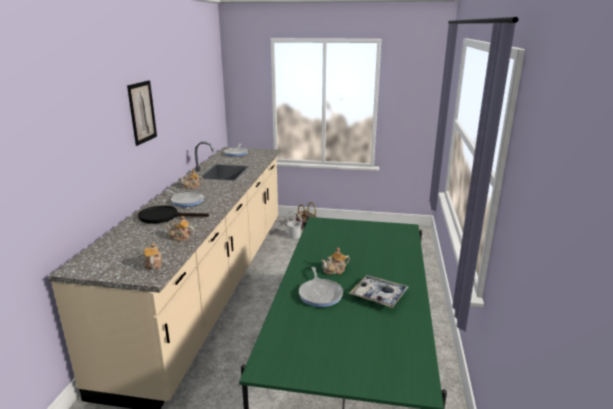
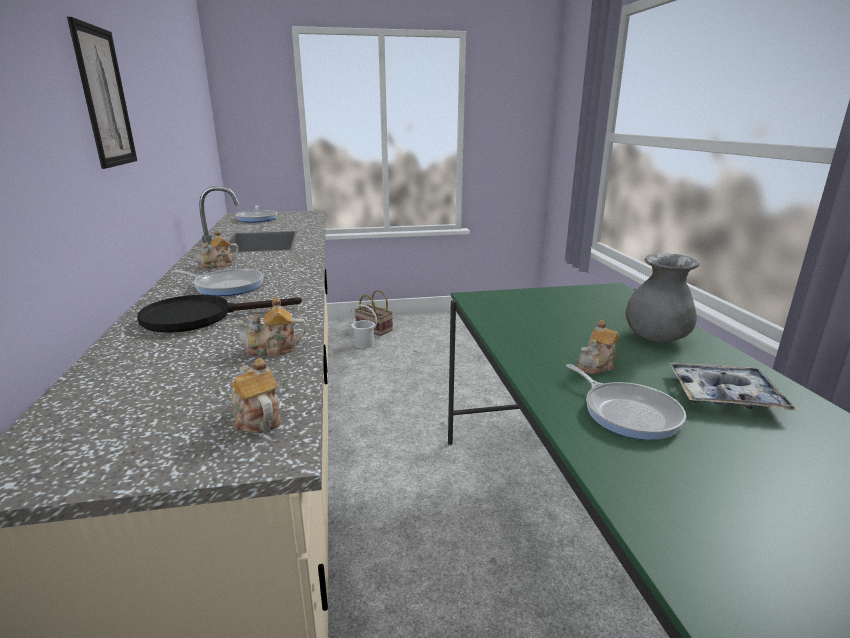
camera: 20 degrees left, 0 degrees up
(387, 261) = (656, 338): none -> grey vase

